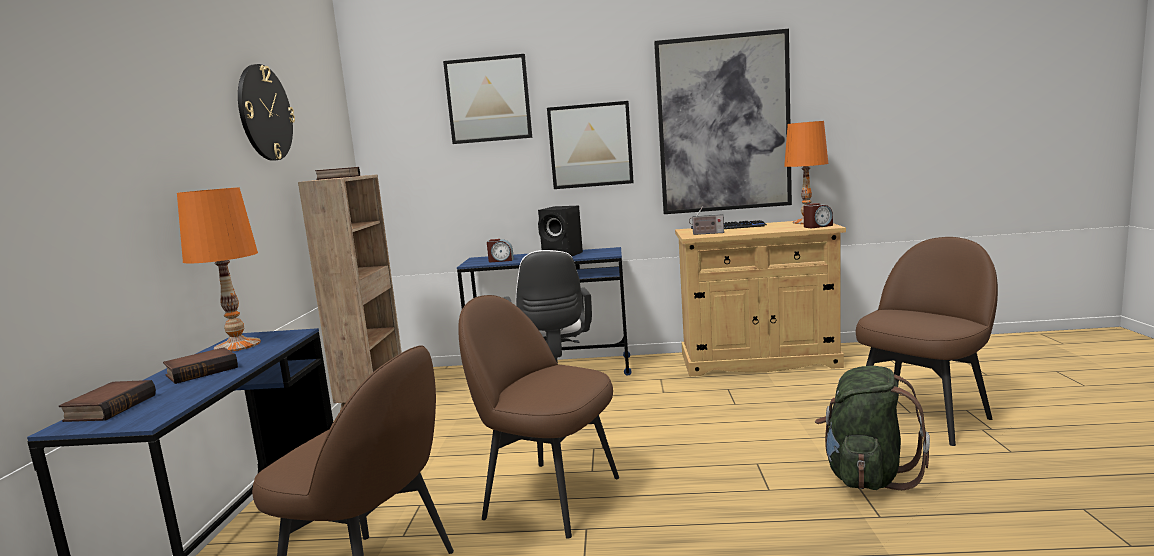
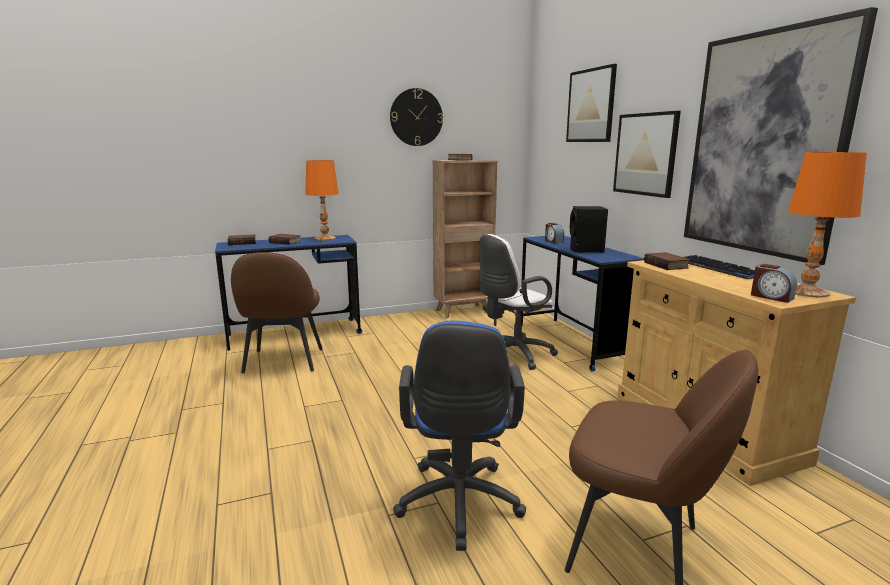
camera: 65 degrees right, 5 degrees up
(549, 496) = (375, 382): brown chair -> none
(706, 233) = (667, 265): radio -> book
(866, 476) = (458, 507): green backpack -> blue office chair

